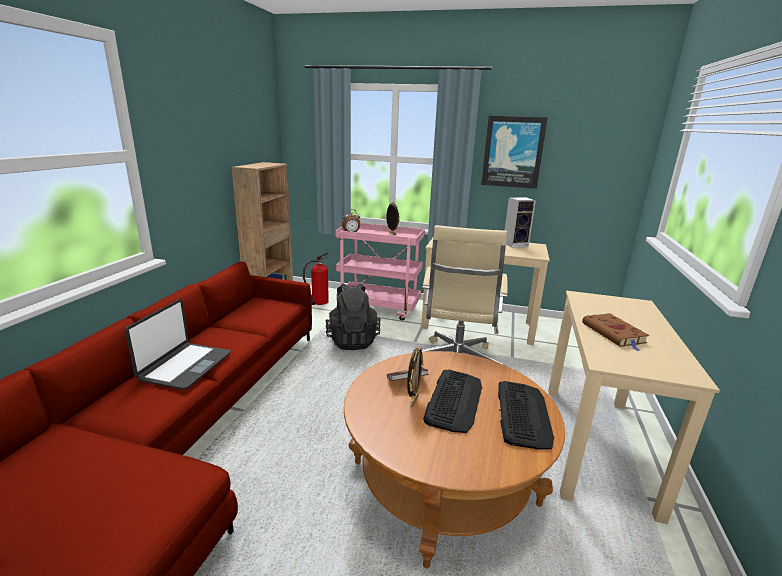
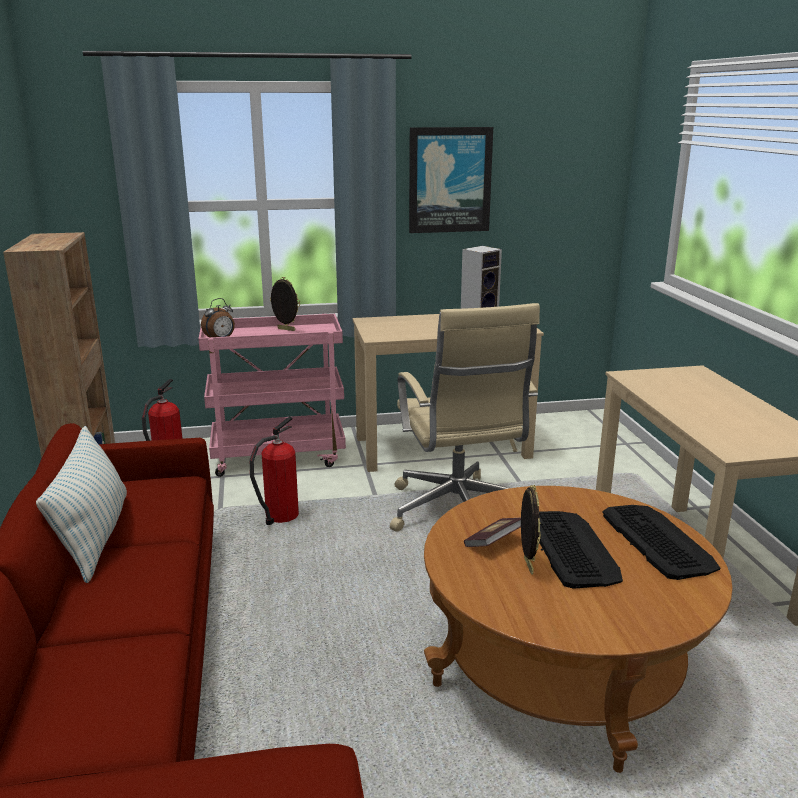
camera: 25 degrees left, 0 degrees up
(185, 366) = (113, 626): laptop -> none
(223, 321) = (94, 536): none -> pillow
(352, 340) = (280, 517): black backpack -> fire extinguisher
(614, 334) = (709, 415): brown book -> none

